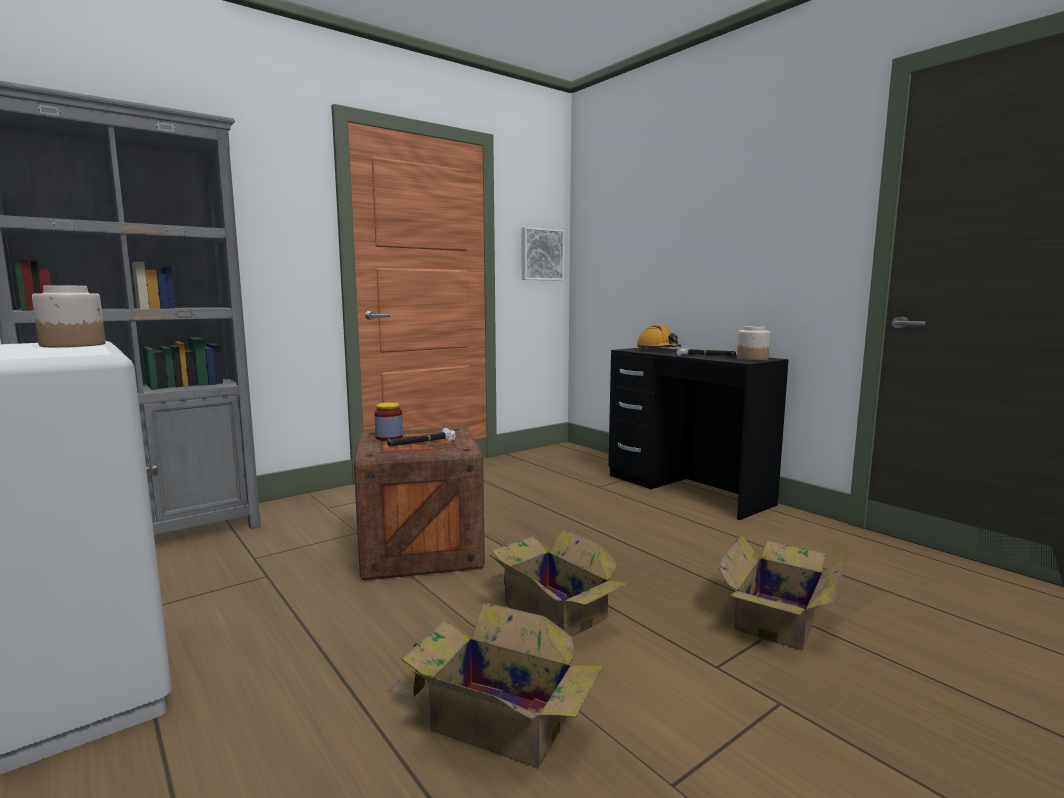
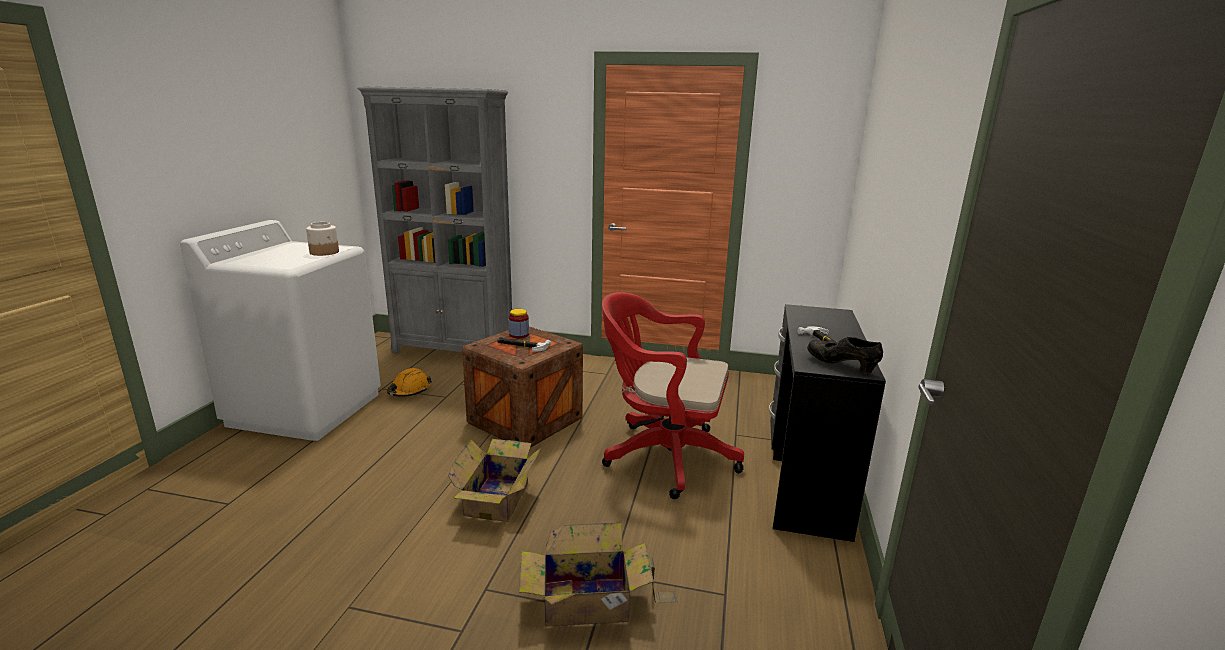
camera: 50 degrees right, 10 degrees up
(496, 719) = (368, 525): cardboard box -> none
(541, 254) = (810, 178): picture -> none
(590, 518) = (663, 456): none -> red office chair
(658, 350) = (826, 318): orange hard hat -> orange hard hat (409, 390)
(752, 359) = (841, 366): jar -> black shoe

